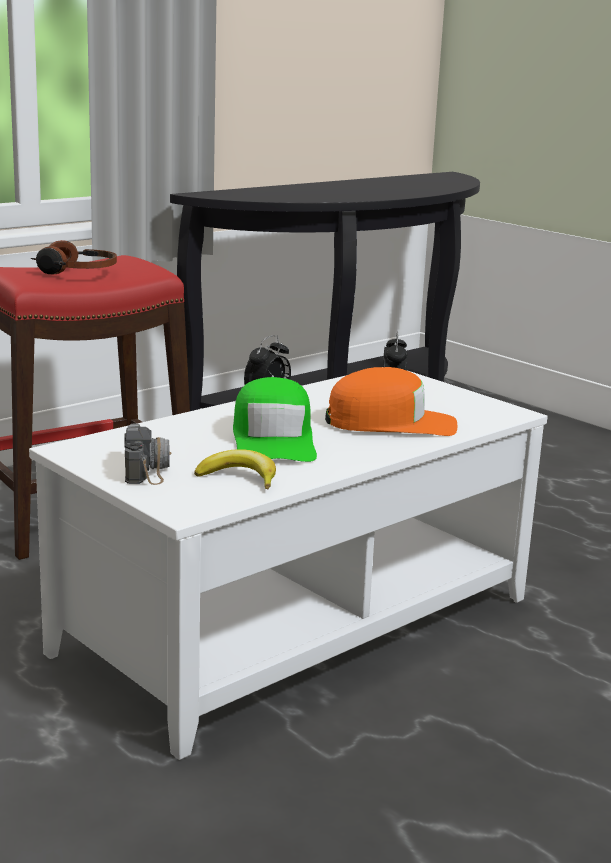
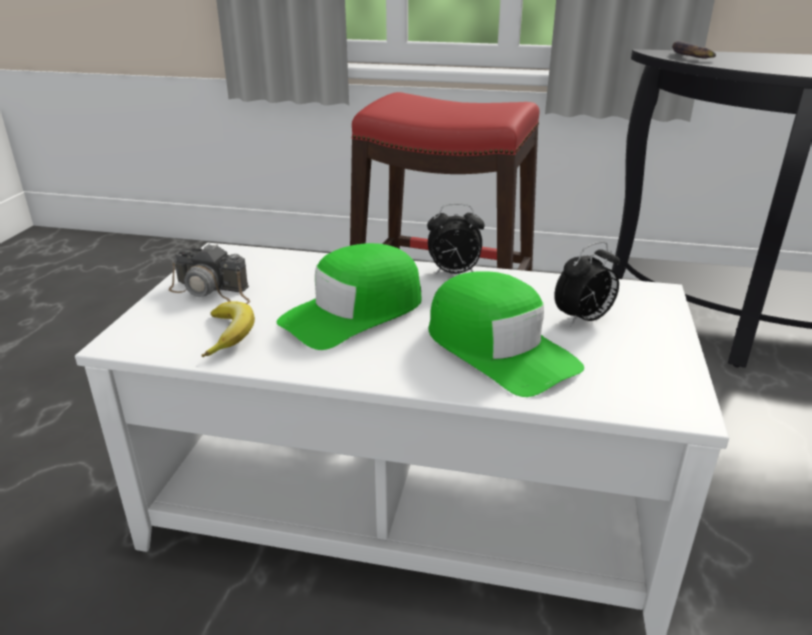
camera: 55 degrees right, 10 degrees up
(75, 271) = (440, 107): headphones -> none
(148, 467) = (213, 291): camera -> camera turned 60 degrees clockwise
(234, 195) = (691, 56): none -> banana
(391, 423) = (498, 348): orange cap -> green cap

